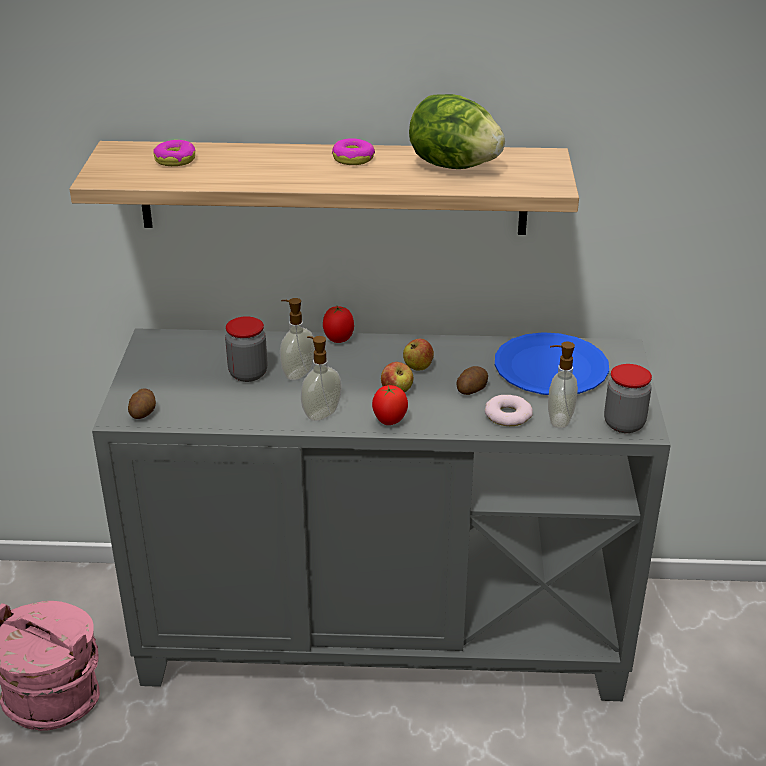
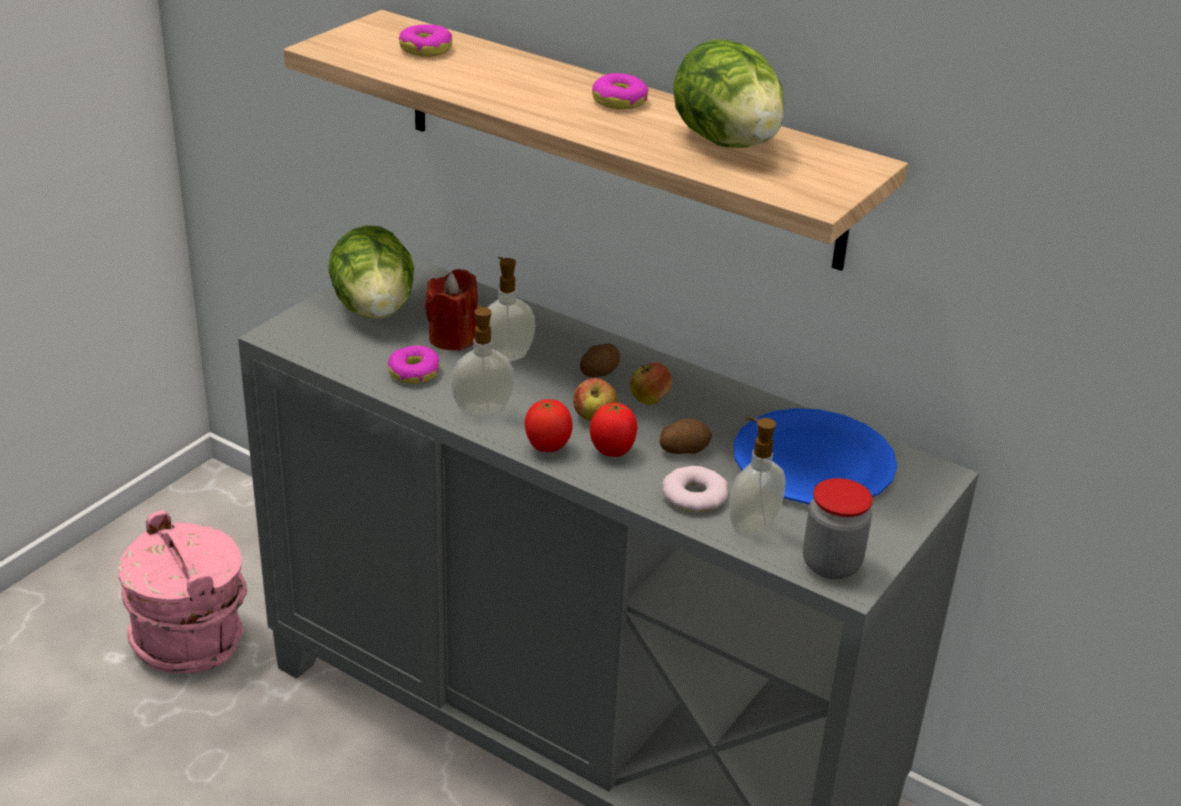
camera: 30 degrees right, 0 degrees up
(143, 413) = (304, 339): potato -> potato (600, 373)
(171, 375) = (374, 310): none -> lettuce
(247, 407) = (413, 372): none -> donut
(248, 374) = (453, 338): jar -> red candle
(339, 340) = (592, 337): tomato -> tomato (612, 452)

